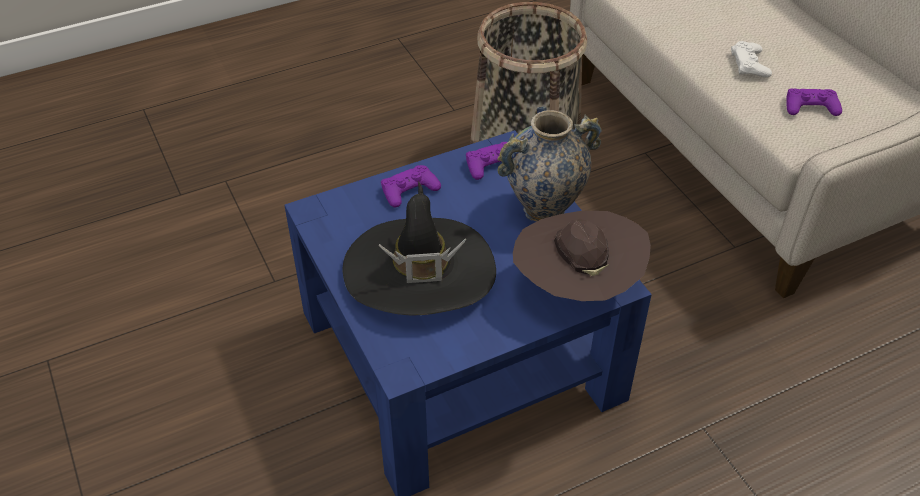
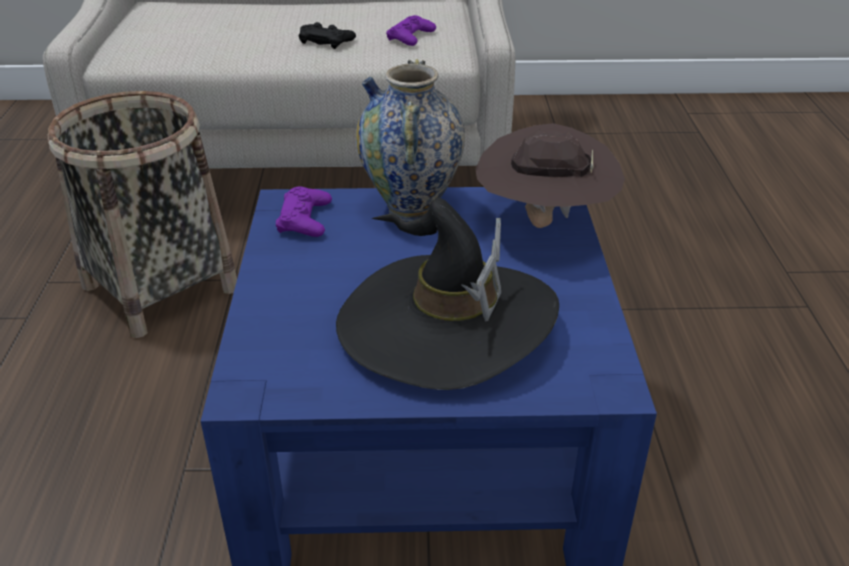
camera: 65 degrees left, 10 degrees down
(409, 190) = (288, 292): purple game controller -> none
(749, 64) = (326, 41): white game controller -> black game controller

